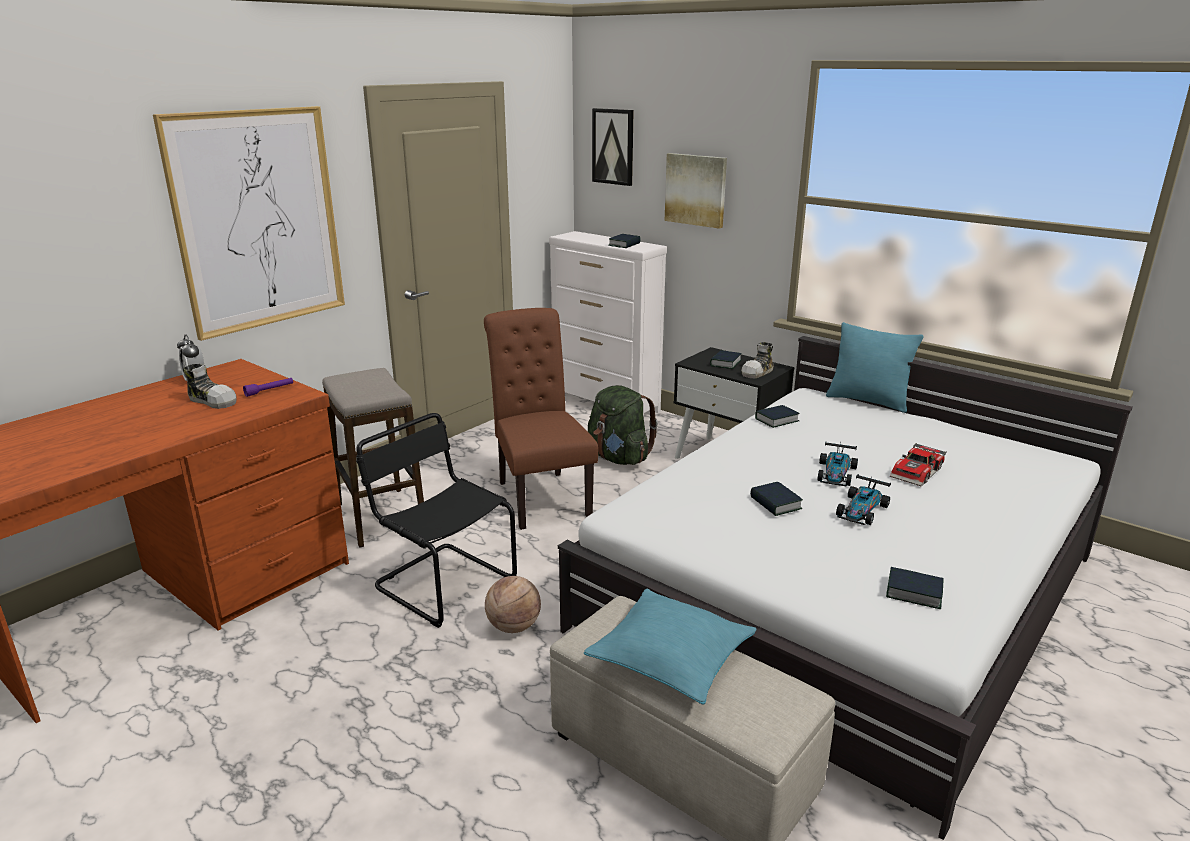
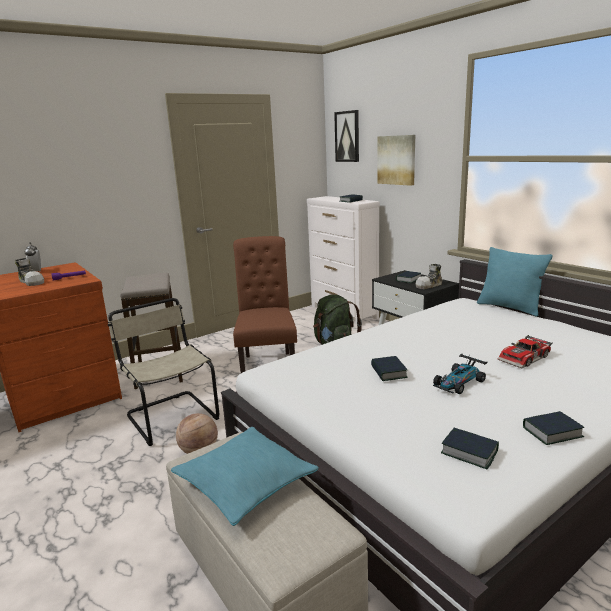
camera: 15 degrees right, 5 degrees down
(258, 220) = (88, 175): picture -> none
(441, 582) = (170, 416): black chair -> beige chair
(776, 420) = (427, 317): book -> book (552, 432)
(836, 473) = (453, 355): toy car -> none

